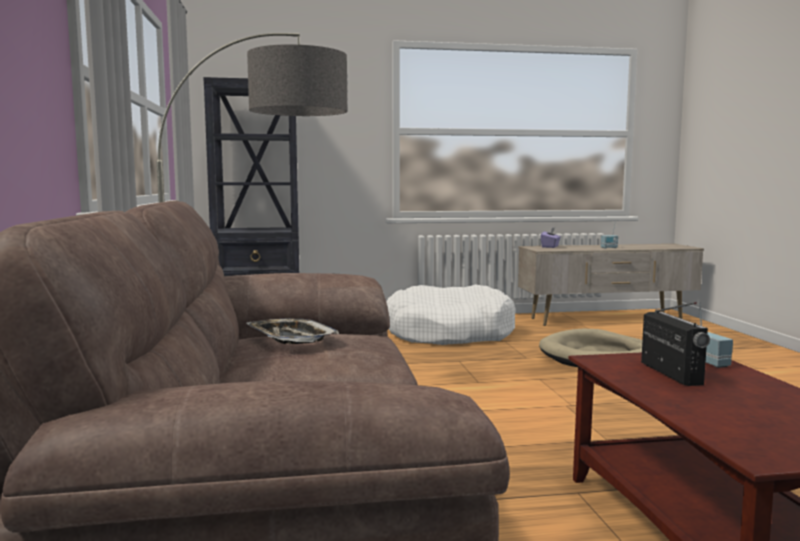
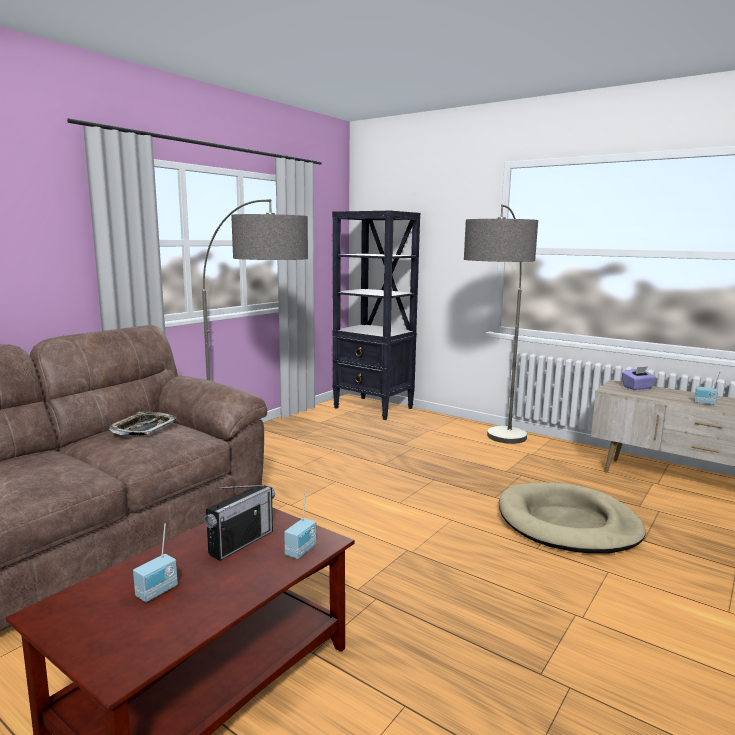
camera: 45 degrees right, 5 degrees up
(448, 333) = (493, 451): white dog bed -> floor lamp
(752, 412) = (158, 592): none -> radio

